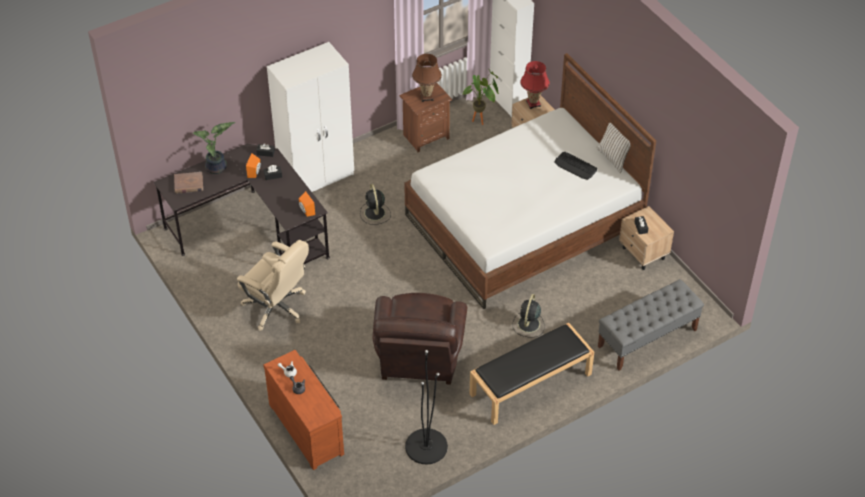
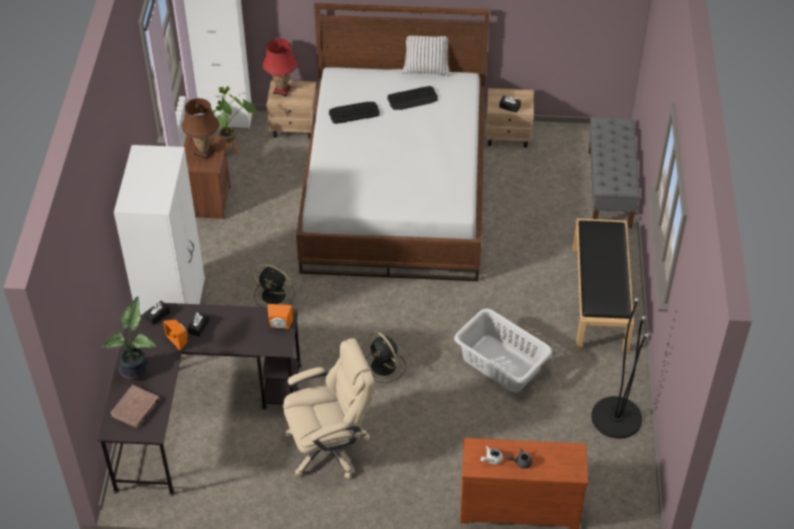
camera: 55 degrees left, 0 degrees up
(419, 359) = (501, 364): brown armchair -> grey laundry basket
(528, 325) = (525, 259): black fan -> black fan (384, 367)
(530, 144) = (354, 113): none -> keyboard

